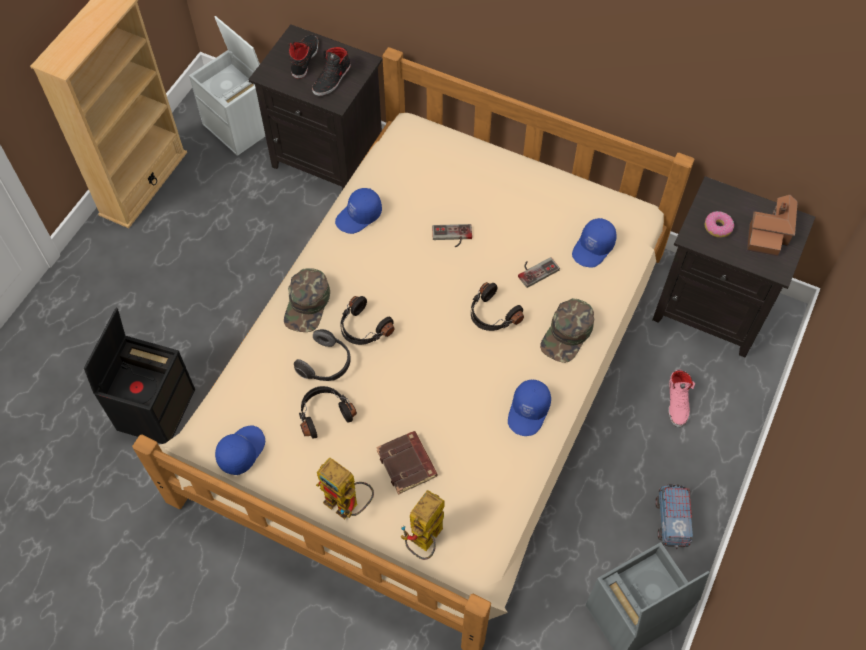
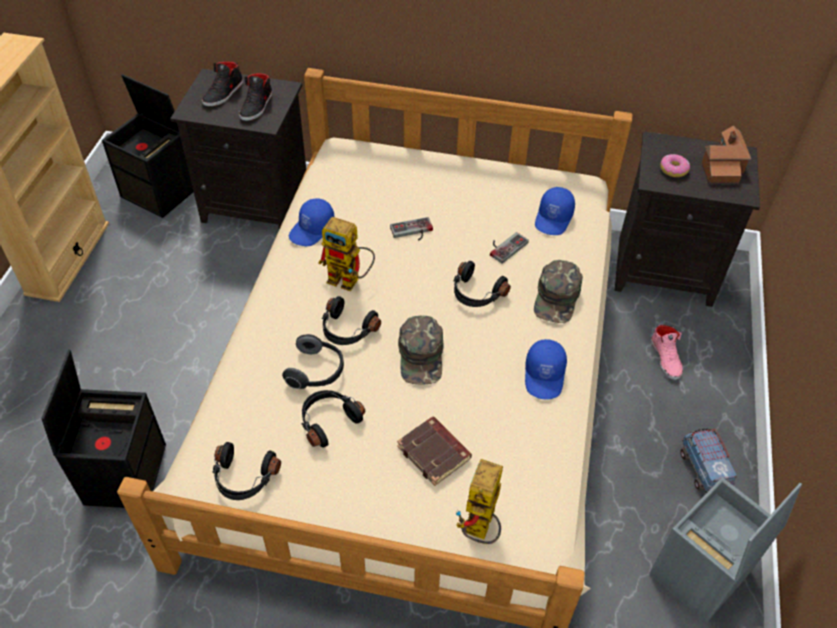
camera: 15 degrees left, 10 degrees down
(240, 127) = (160, 193): white storage box -> black storage box
(241, 451) = (244, 478): blue cap -> black headphones
(304, 58) = (223, 93): black shoe -> black shoe turned 150 degrees counterclockwise
(307, 304) = (280, 318): green cap -> green cap (421, 355)
(348, 505) = (382, 509): toy robot -> toy robot (350, 280)

